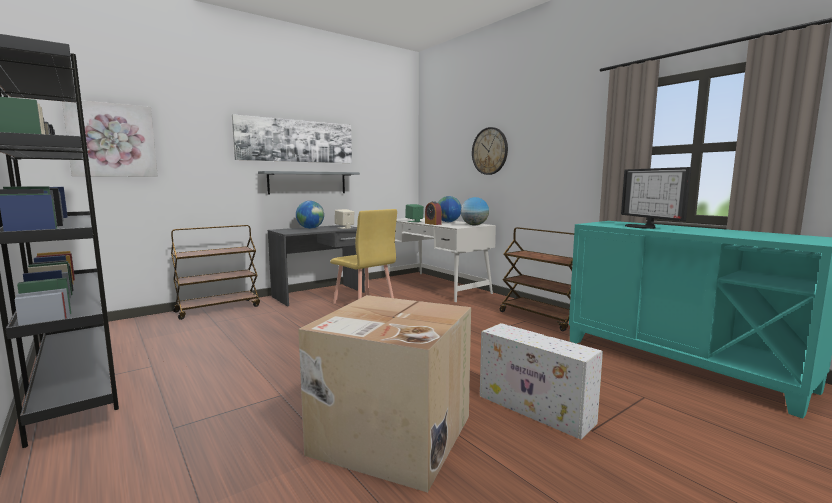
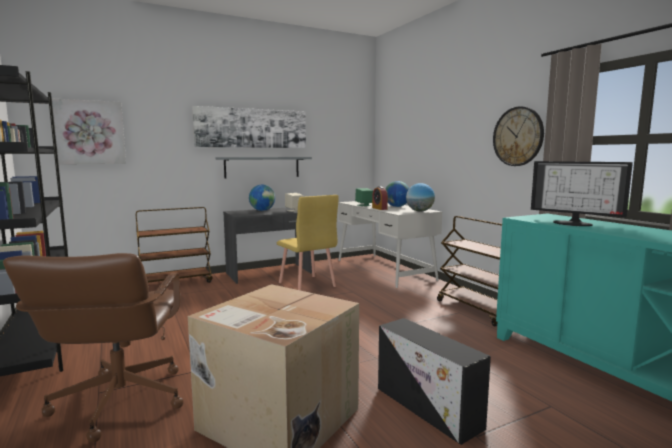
camera: 10 degrees right, 0 degrees up
(203, 435) = (119, 402): none -> brown office chair
(490, 151) = (438, 136): wall clock -> wall clock (518, 136)
(536, 409) = (429, 408): white storage box -> black storage box
(643, 226) = (573, 223): monitor -> monitor turned 45 degrees counterclockwise

